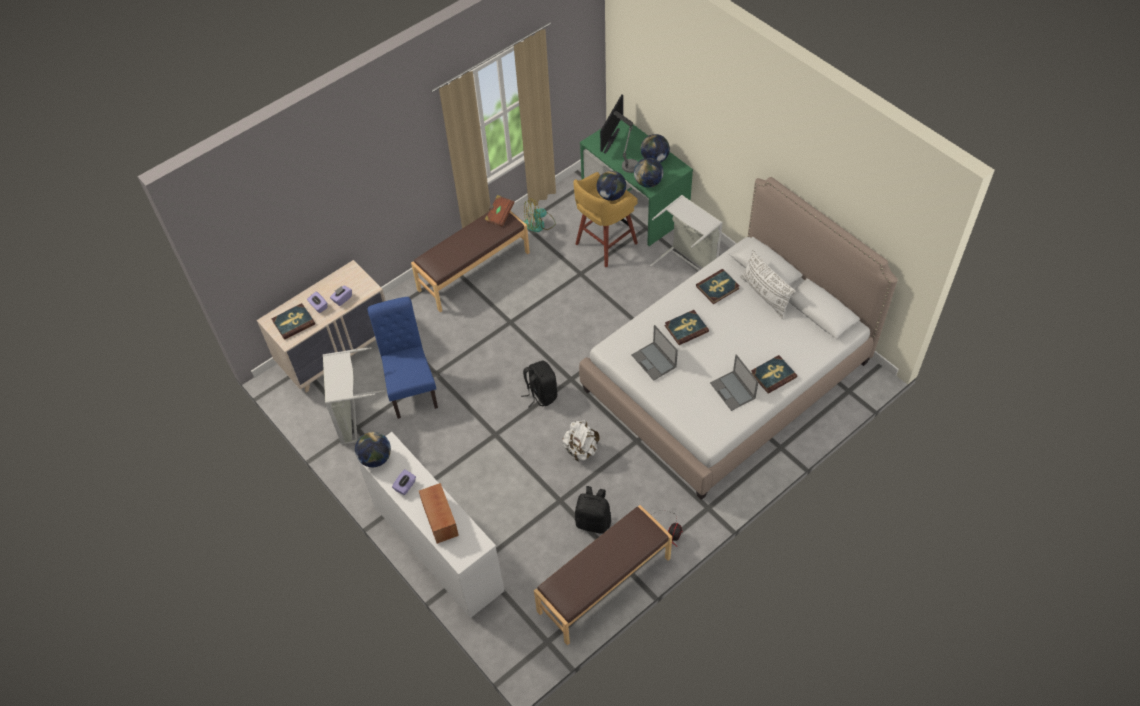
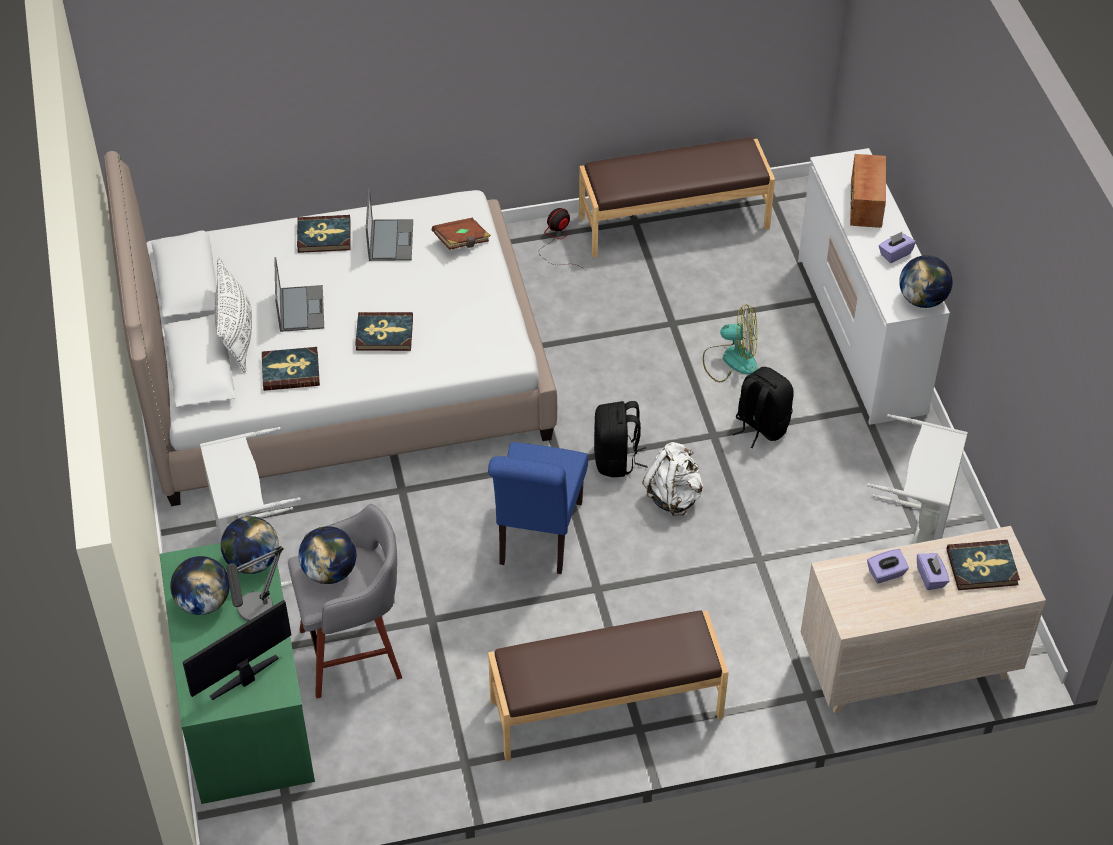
camera: 155 degrees left, 5 degrees down
(411, 387) = (807, 554): blue chair -> blue chair (538, 538)
(499, 215) = (525, 684): brown book -> brown book (462, 242)
(539, 224) = (437, 748): fan -> fan (730, 360)
(581, 450) = (606, 367): white backpack -> white backpack (674, 496)
(593, 521) = (644, 285): black backpack -> black backpack (760, 426)
(604, 244) = (354, 653): yellow stool -> grey stool
(654, 361) = (462, 311): laptop -> laptop (301, 308)

